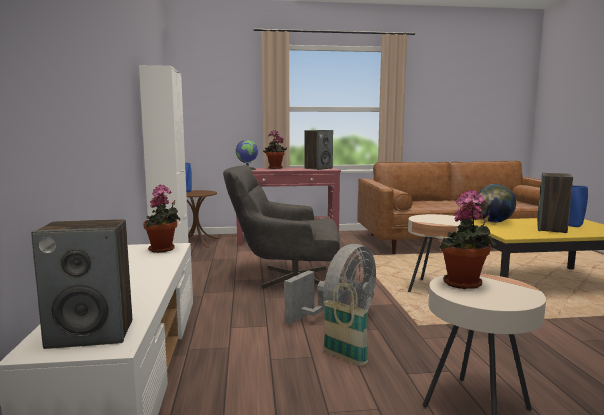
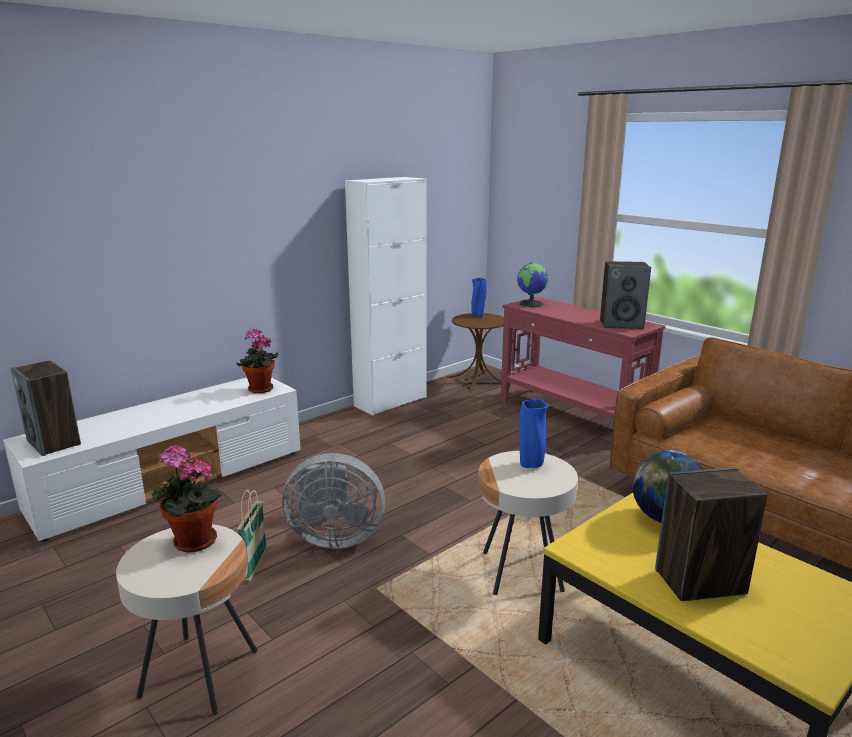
camera: 55 degrees right, 10 degrees up
(275, 168) = (572, 309): potted plant -> none
(284, 278) = (429, 464): grey armchair -> none
(575, 226) = (777, 607): blue vase -> blue vase (530, 465)

